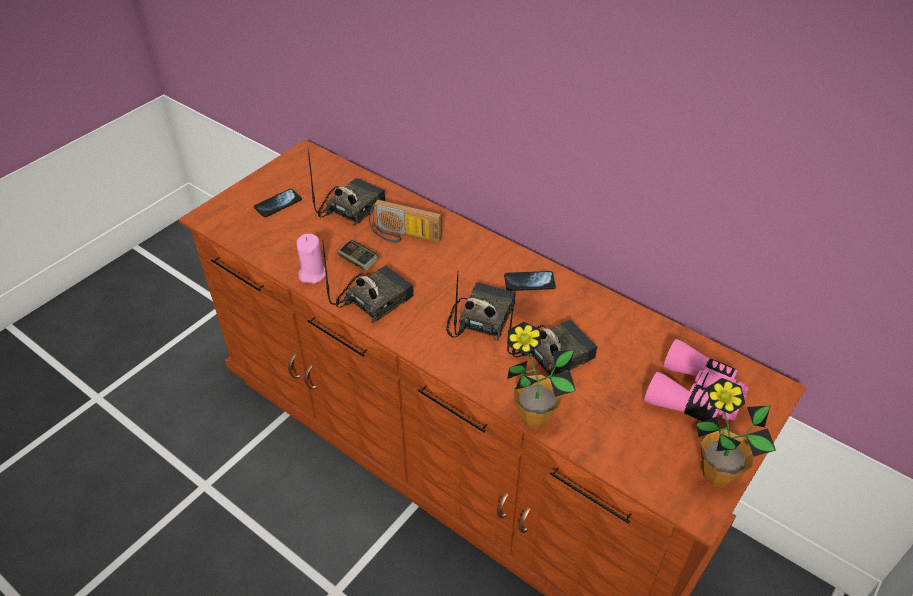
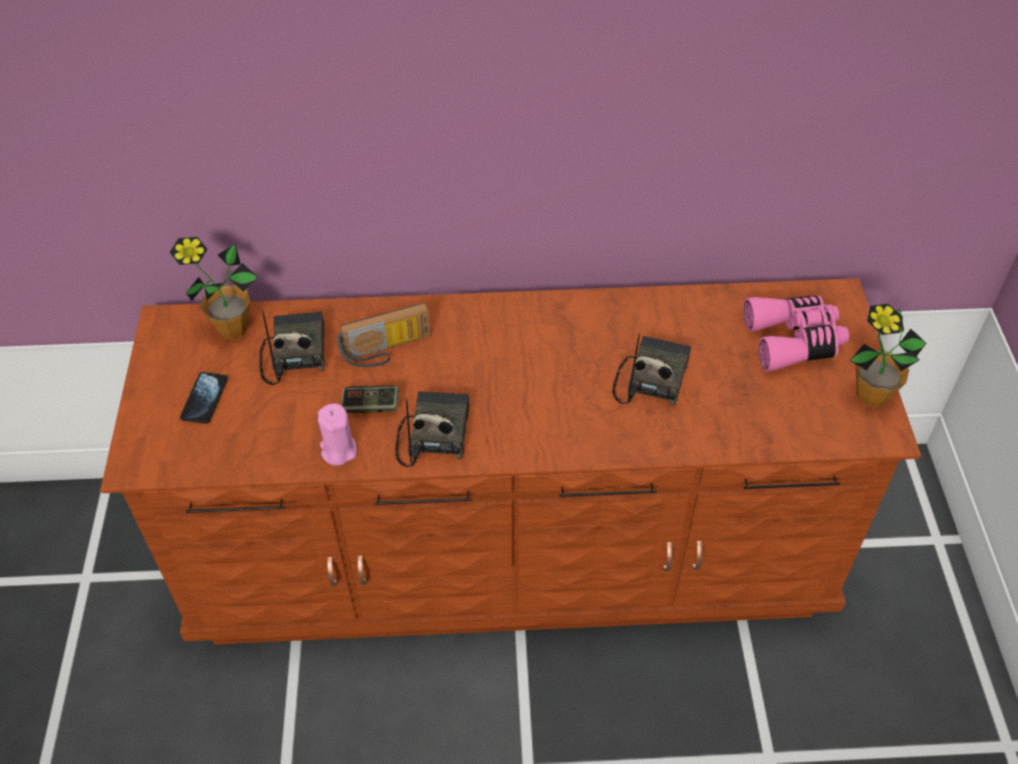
camera: 40 degrees left, 5 degrees up
(480, 318) = (554, 387): radio -> none
(529, 282) = (558, 323): phone -> none
(534, 417) = (696, 446): potted plant -> potted plant (232, 329)

